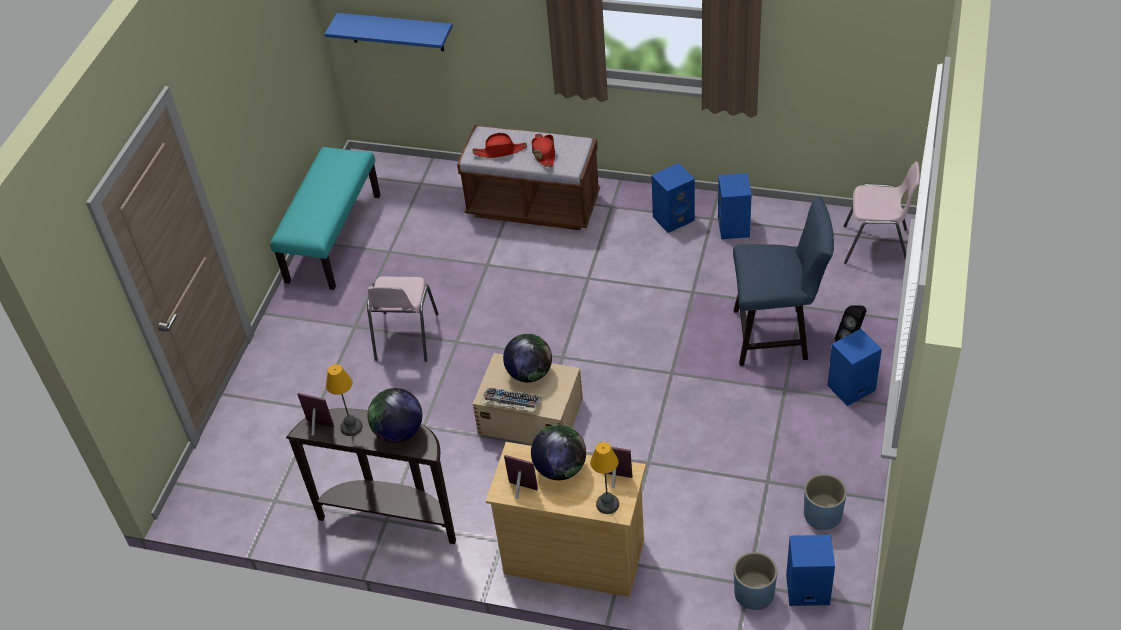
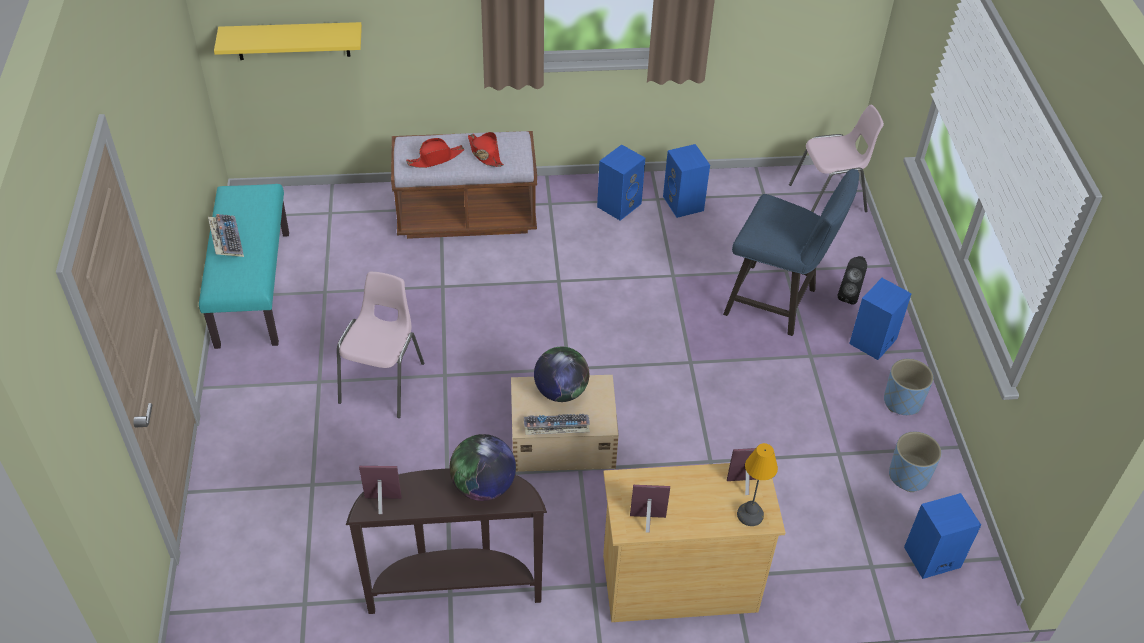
camera: 25 degrees left, 0 degrees up
(309, 193) = (226, 240): none -> keyboard
(351, 427) = (422, 493): table lamp -> none
(396, 32) = (292, 41): blue shelf -> yellow shelf
(405, 337) = (384, 382): pink chair -> pink chair turned 150 degrees counterclockwise
(560, 468) = (679, 487): globe -> none
(754, 594) = (882, 575): blue planter -> blue planter (902, 402)
(777, 335) = (777, 303): blue chair -> blue chair turned 45 degrees clockwise

